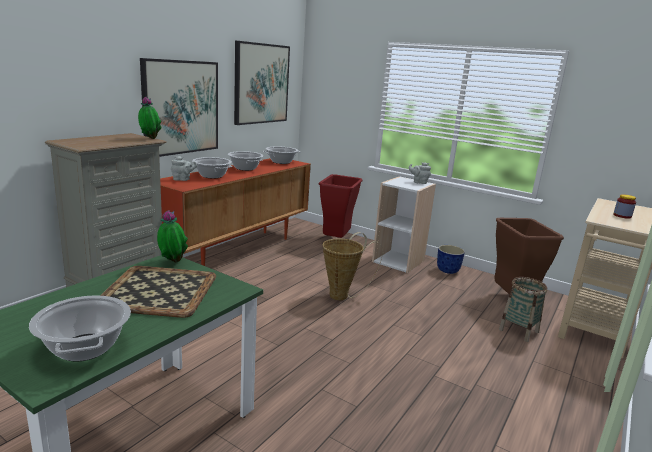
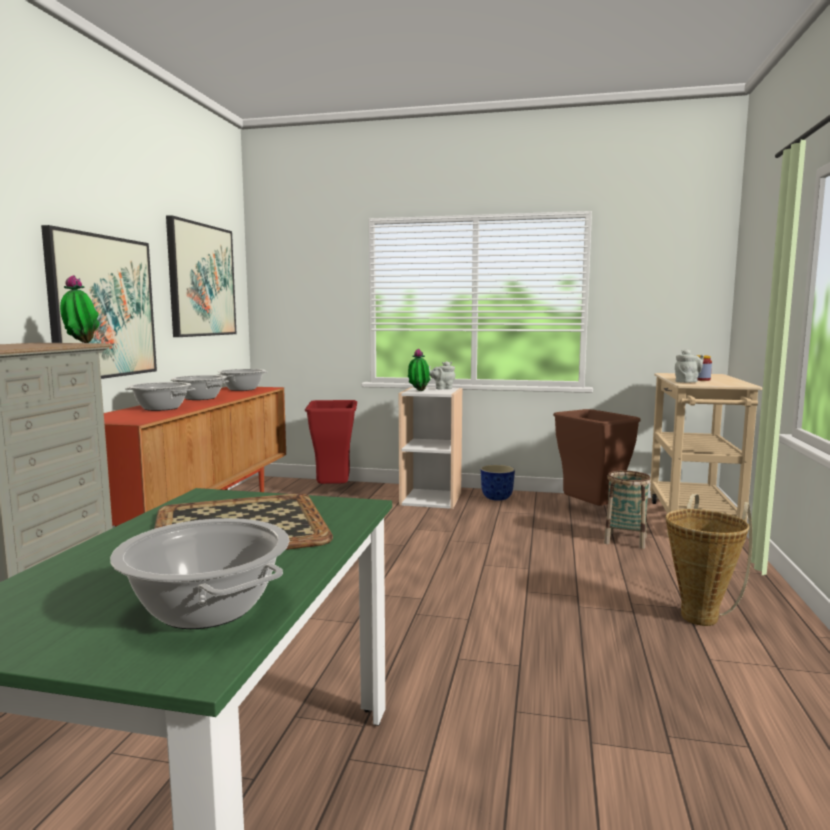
camera: 20 degrees left, 10 degrees down
(172, 262) = (216, 496): potted plant -> potted plant (418, 391)
(183, 179) = (120, 415): grey teapot -> grey teapot (688, 382)
(342, 295) = (393, 547): basket -> basket (702, 615)

